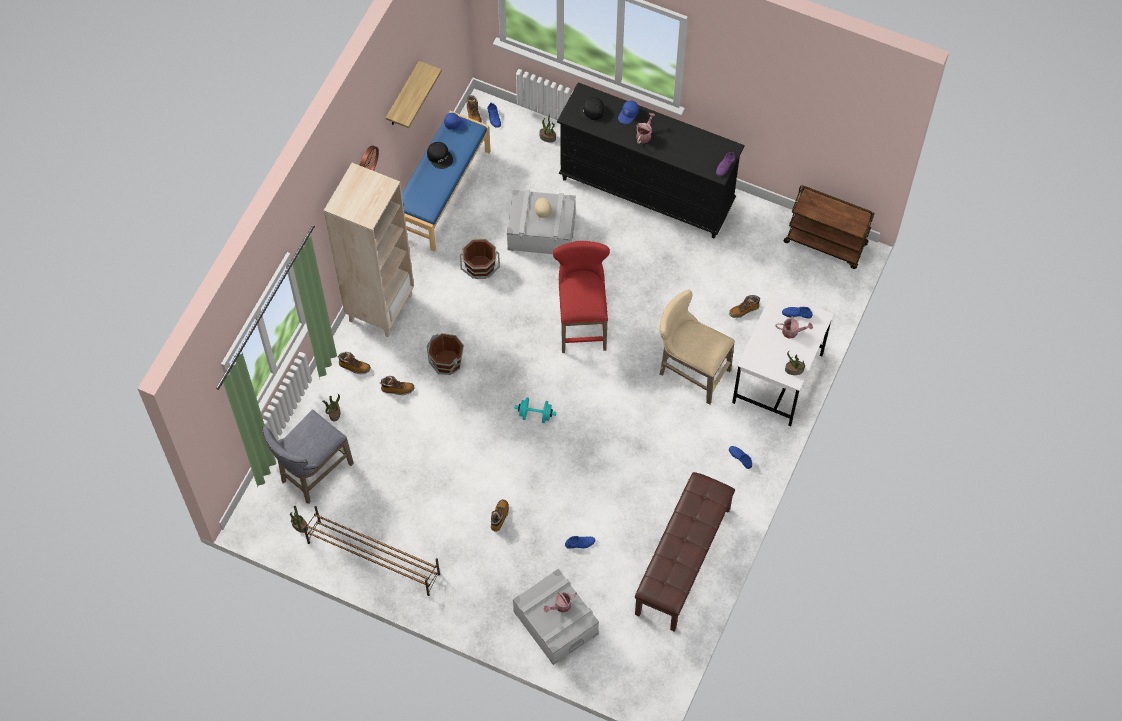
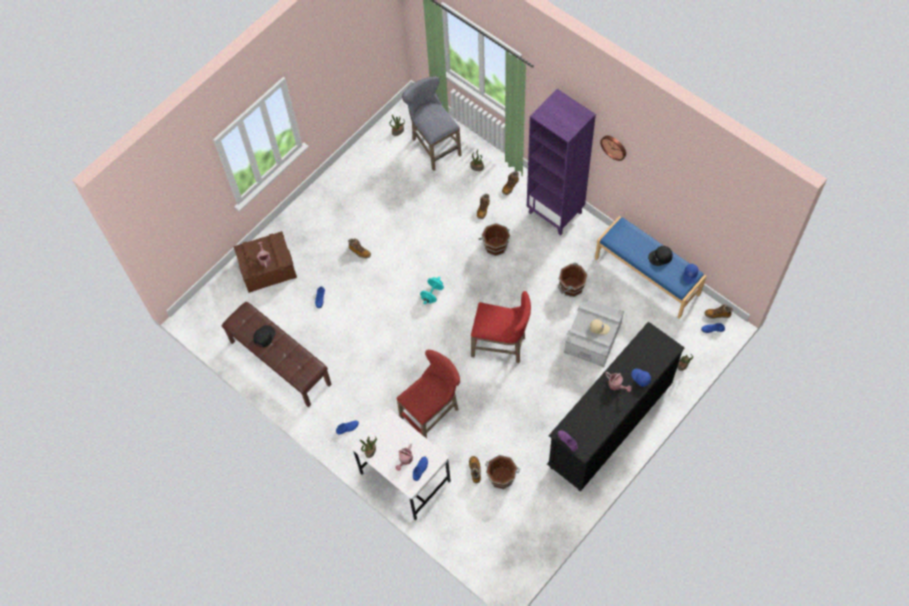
camera: 110 degrees right, 0 degrees up
(373, 557) = (358, 169): brown shoe rack -> none
(380, 307) = (555, 212): beige bookcase -> purple bookcase
(403, 96) = (669, 182): shelf -> none
(555, 623) = (267, 268): grey storage box -> brown storage box
(590, 110) = (652, 349): black cap -> black cap (264, 336)
(690, 371) = (433, 413): beige stool -> red stool
(741, 282) = (501, 476): none -> brown bucket
(826, 243) = (520, 559): brown cart -> none

